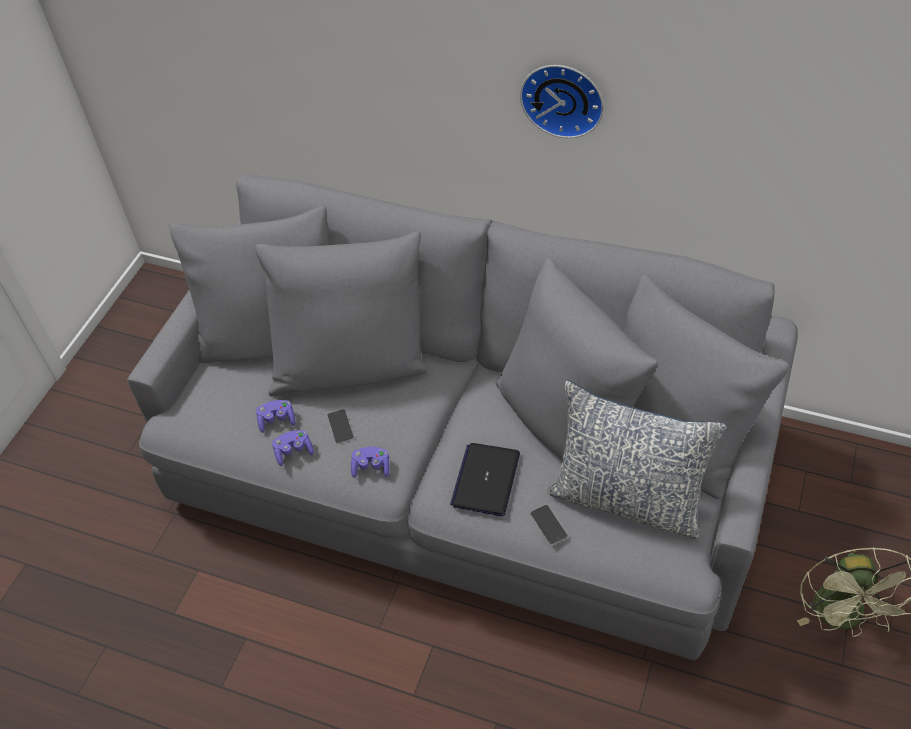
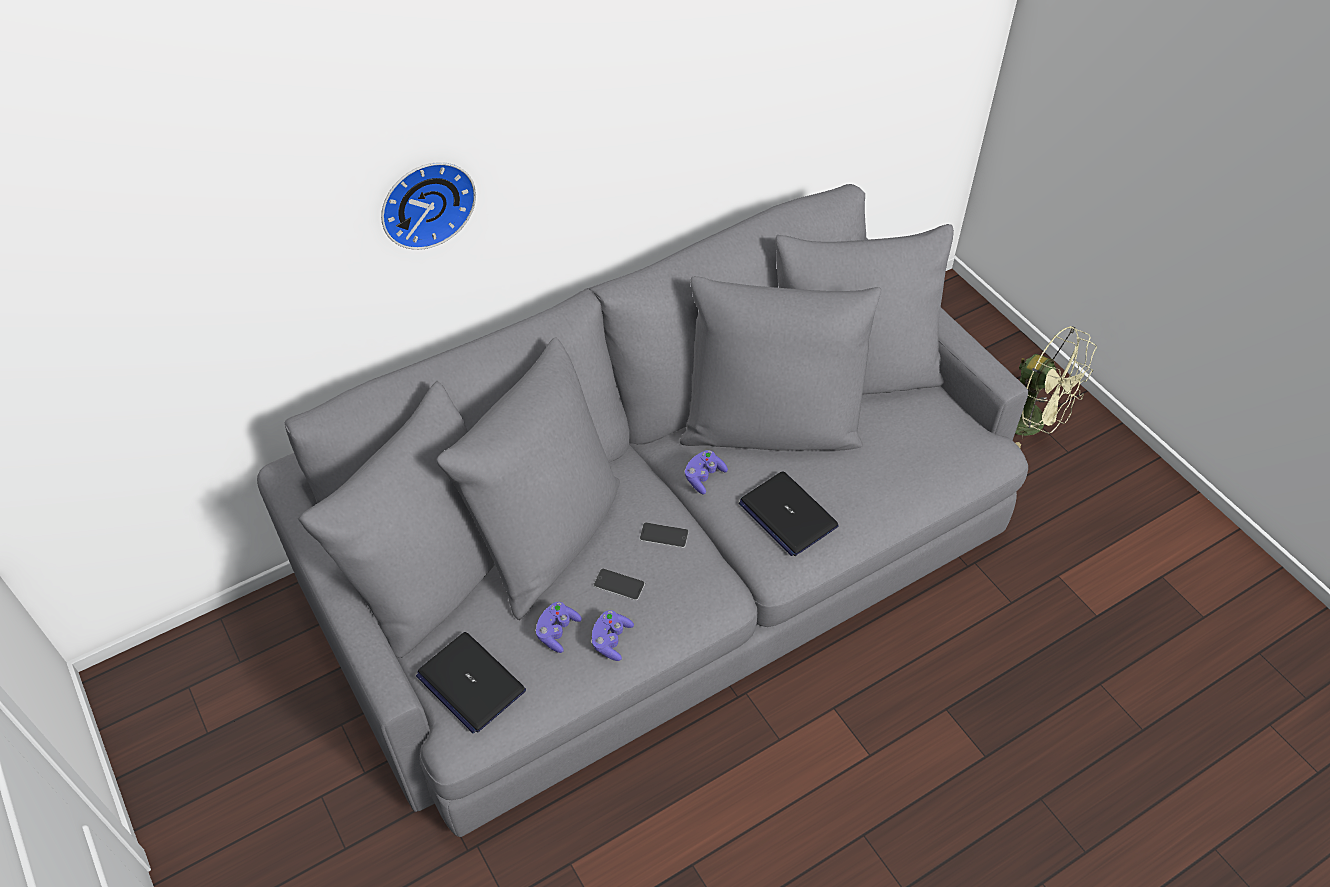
camera: 55 degrees left, 0 degrees up
(206, 405) = (470, 683): none -> laptop
(371, 467) = (692, 589): purple game controller -> purple game controller (704, 477)
(548, 525) = (873, 503): phone -> phone (664, 535)
(563, 98) = (613, 116): wall clock -> wall clock (425, 201)
(627, 498) = (893, 436): pillow -> none

